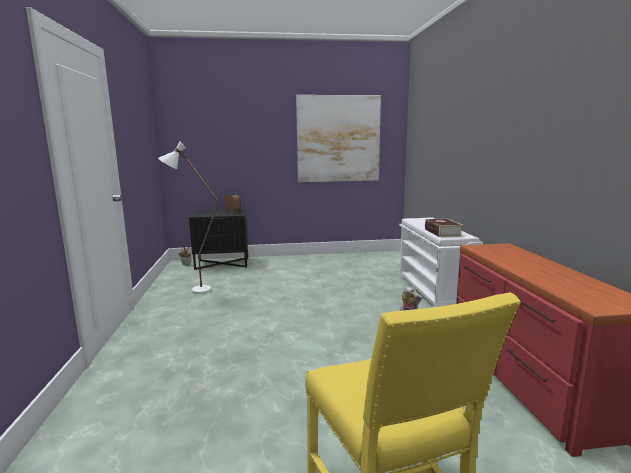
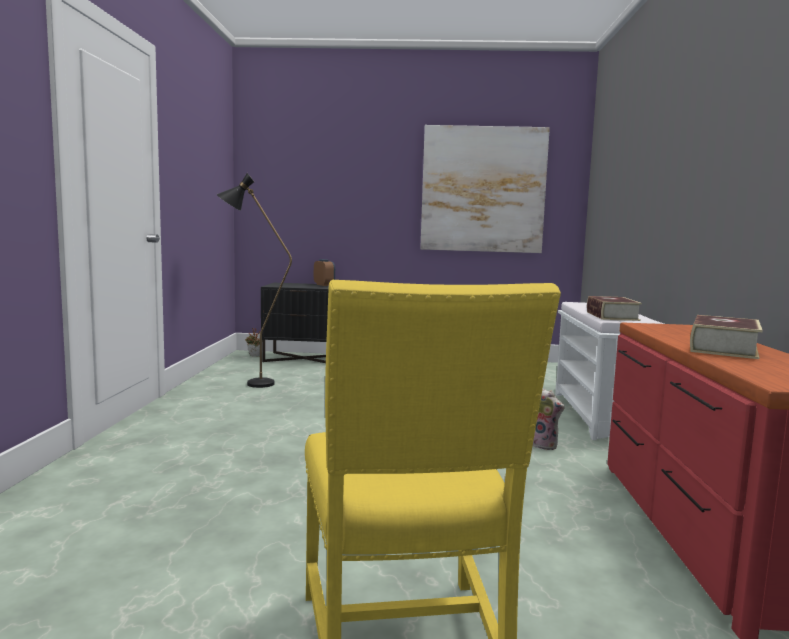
camera: 10 degrees right, 5 degrees down
(193, 291) = (250, 384): white floor lamp -> black floor lamp
(538, 269) = (723, 348): none -> book

